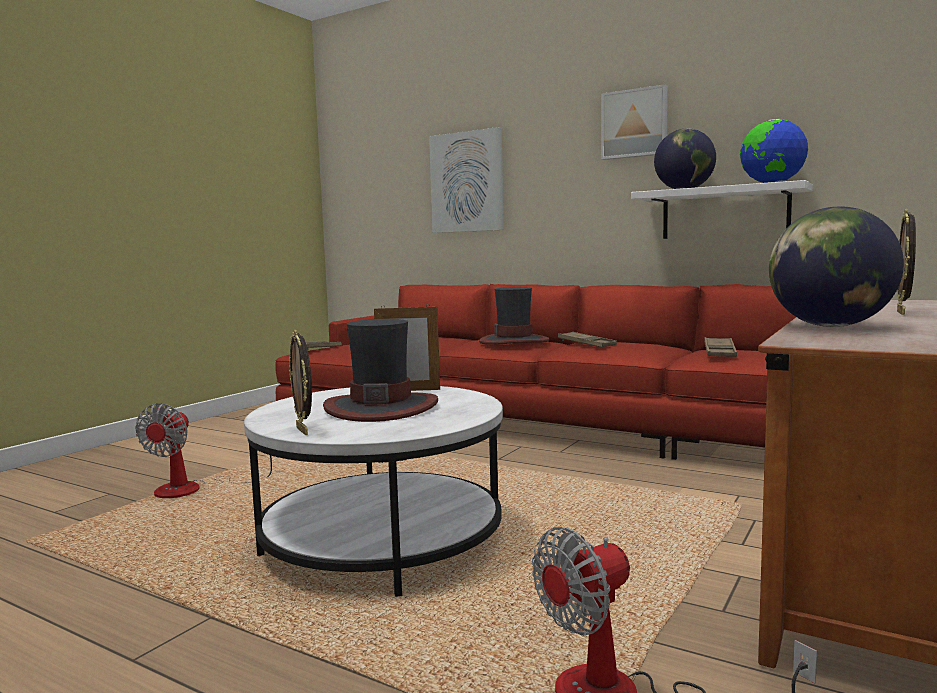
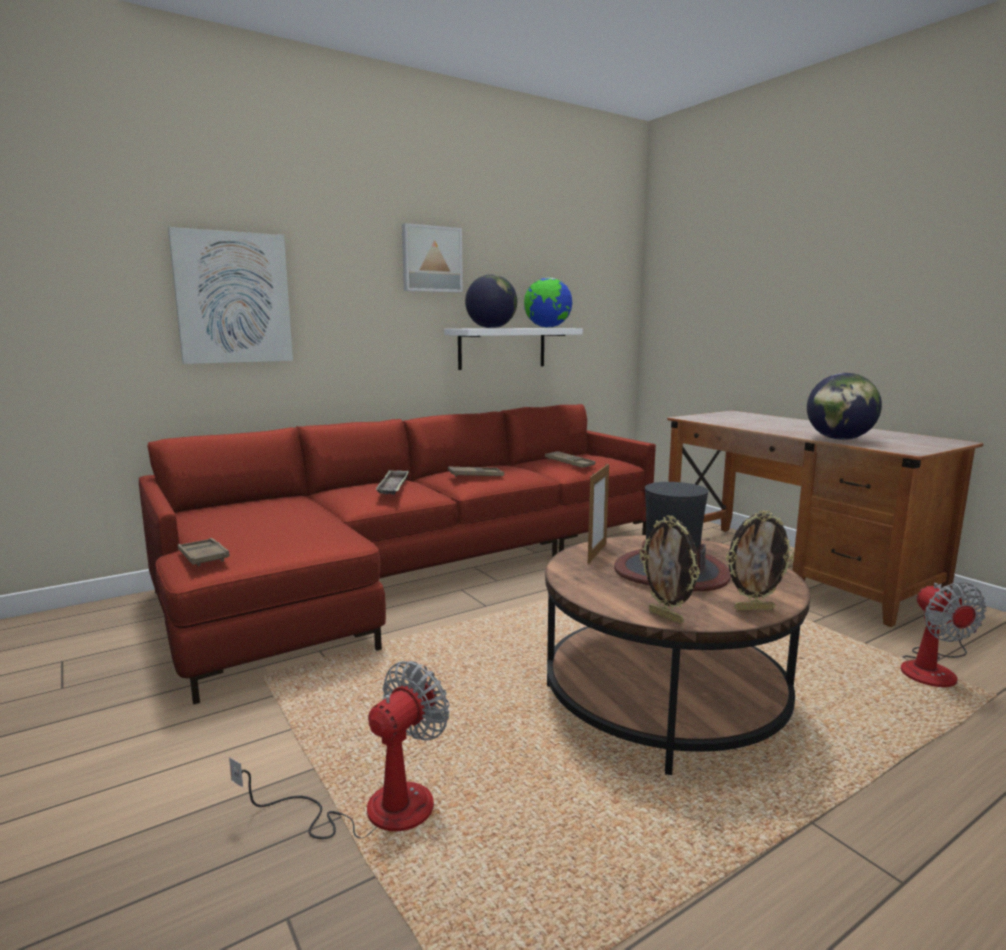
camera: 65 degrees left, 5 degrees up
(195, 489) = (374, 810): fan -> fan turned 90 degrees counterclockwise
(382, 541) = (664, 699): white coffee table -> brown coffee table
(514, 341) = (393, 487): hat -> tray
(902, 313) = (781, 425): picture frame -> picture frame (666, 617)

